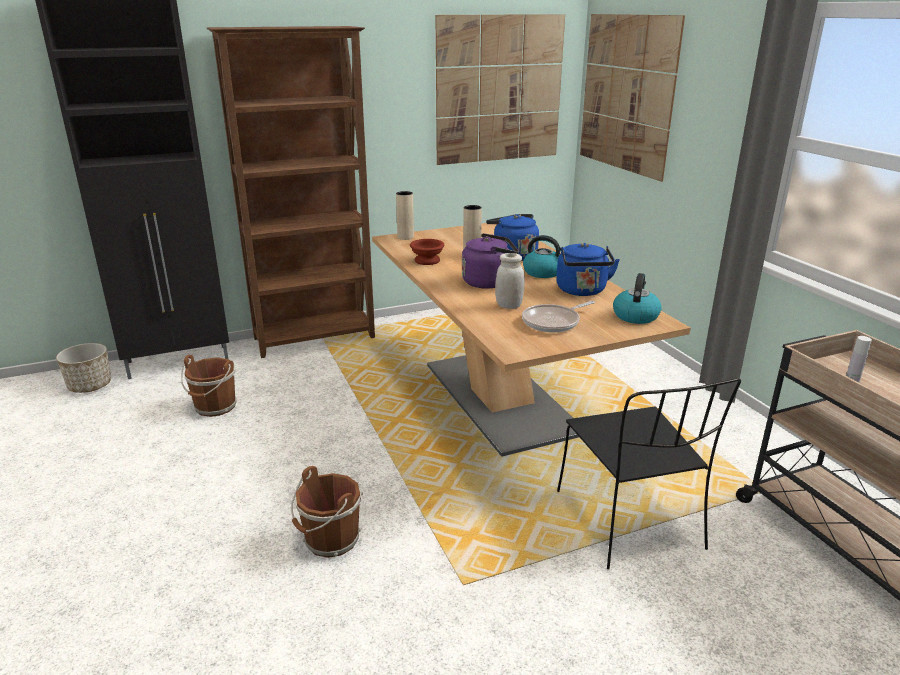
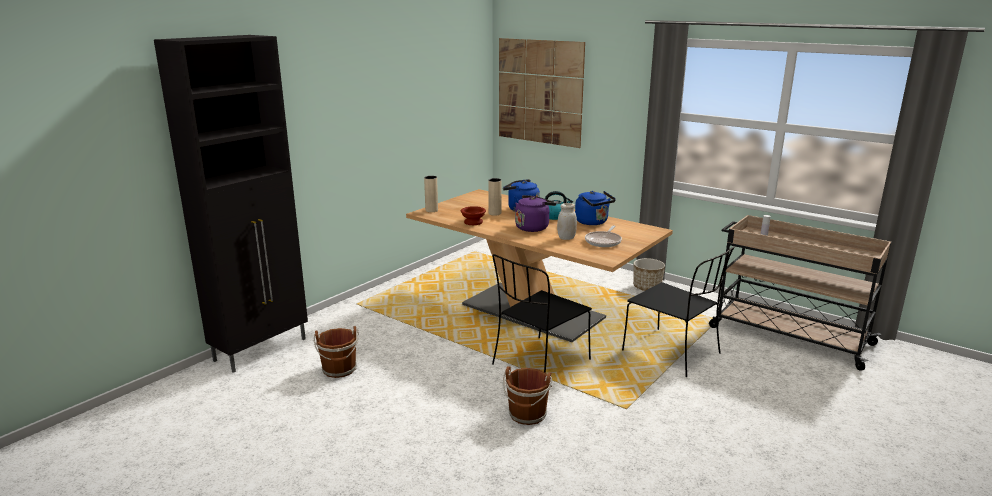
camera: 30 degrees left, 5 degrees down
(90, 386) = (204, 386): planter -> planter (647, 287)
(316, 339) = (355, 307): brown bookcase -> none
(427, 473) = (539, 363): none -> black chair
(499, 90) = (449, 94): picture -> none
(635, 316) = (639, 229): kettle -> none

